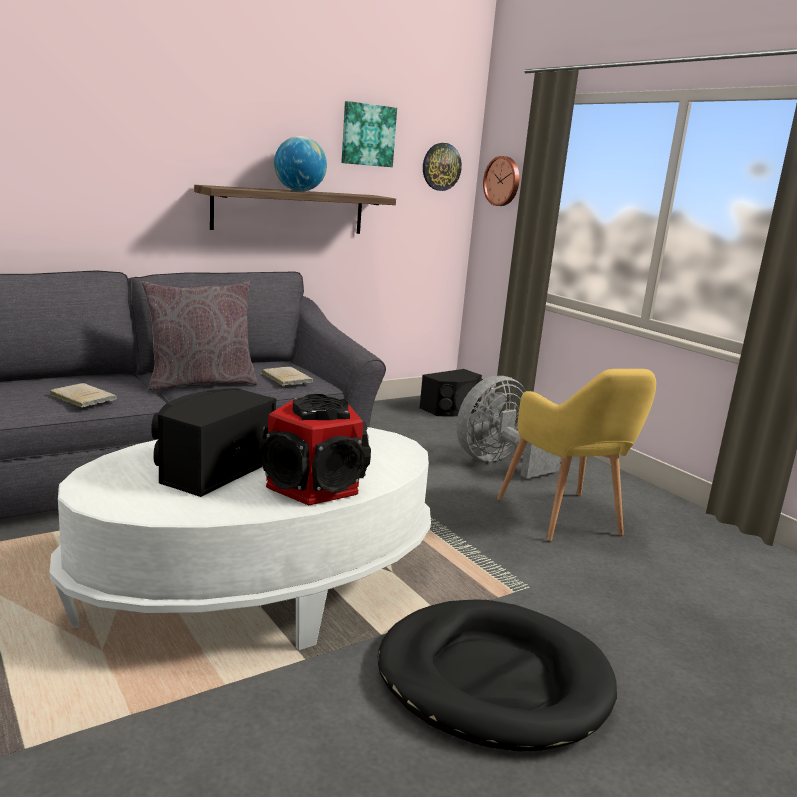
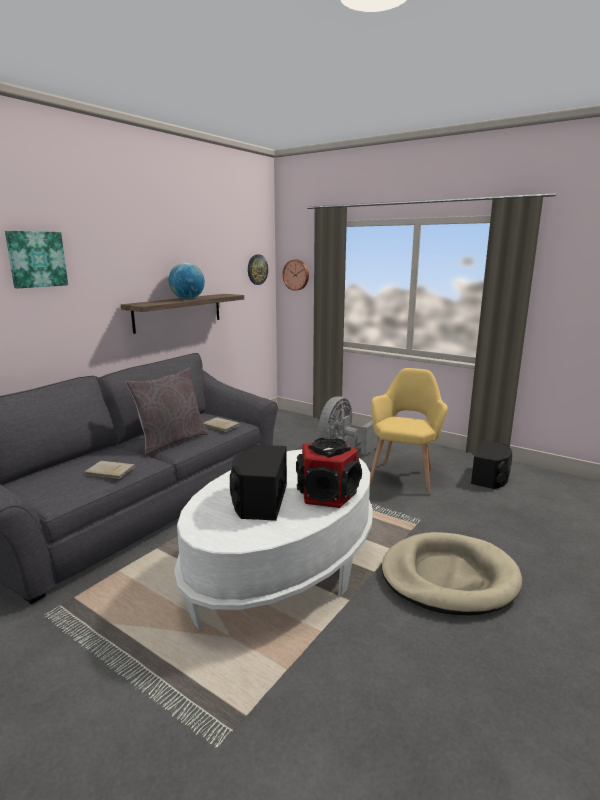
camera: 20 degrees left, 0 degrees up
(367, 135) = (216, 255): picture -> picture (36, 259)
(452, 409) = (287, 420): black speaker -> black speaker (491, 477)
(493, 679) = (448, 577): black dog bed -> beige dog bed
(565, 521) = (404, 475): yellow armchair -> yellow armchair turned 120 degrees counterclockwise

